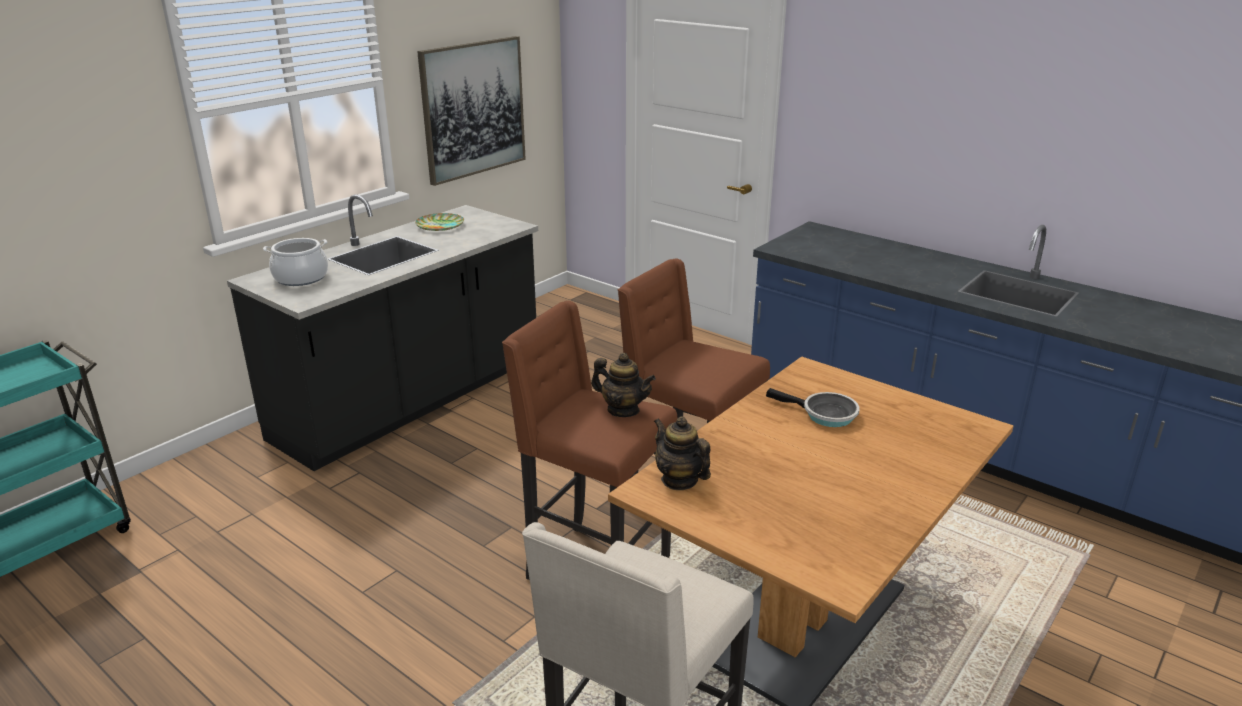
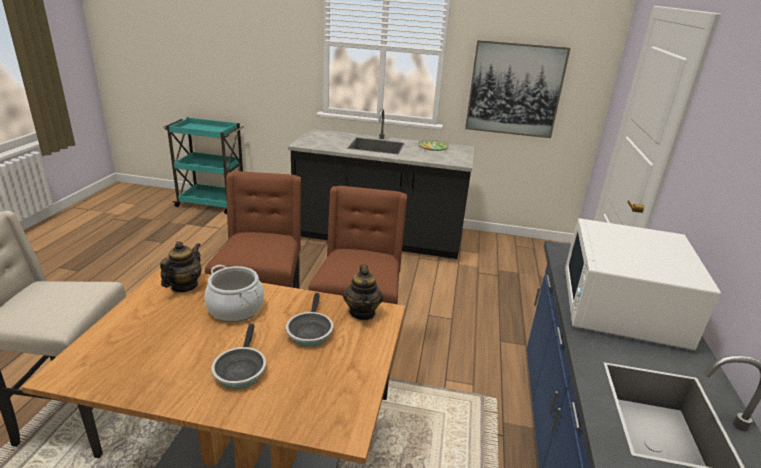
camera: 60 degrees right, 0 degrees up
(301, 278) = (327, 138): cooking pot -> cooking pot (236, 308)
(623, 410) = (267, 252): teapot -> teapot (362, 312)
(876, 464) = (240, 369): none -> frying pan
(886, 260) = (621, 307): none -> white microwave

